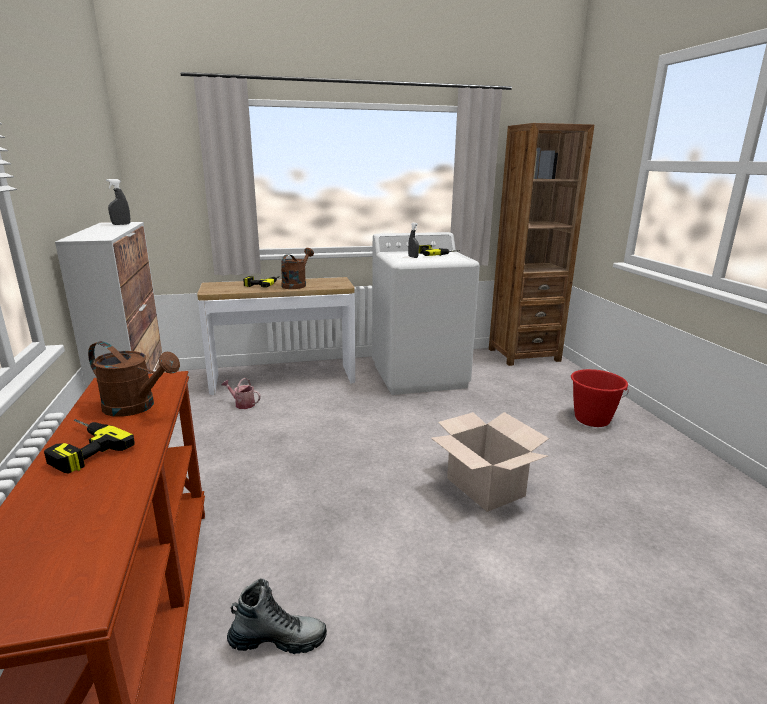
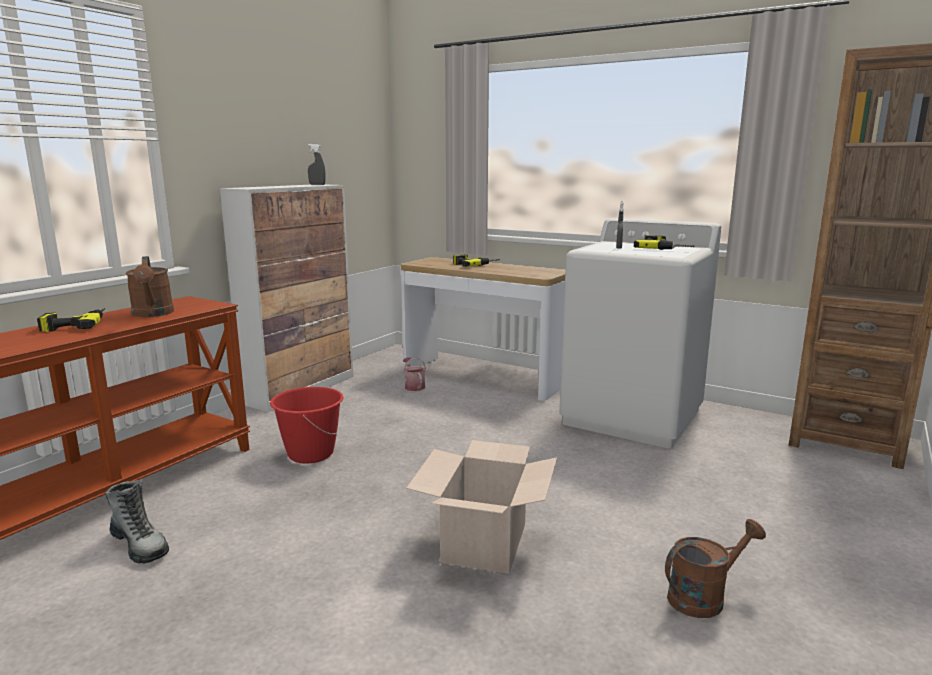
camera: 45 degrees right, 5 degrees down
(296, 285) = (500, 269): brown watering can -> brown watering can (703, 596)
(592, 419) = (793, 551): red bucket -> red bucket (310, 454)

